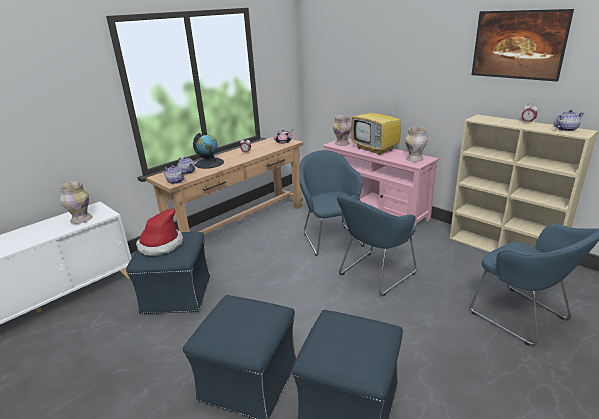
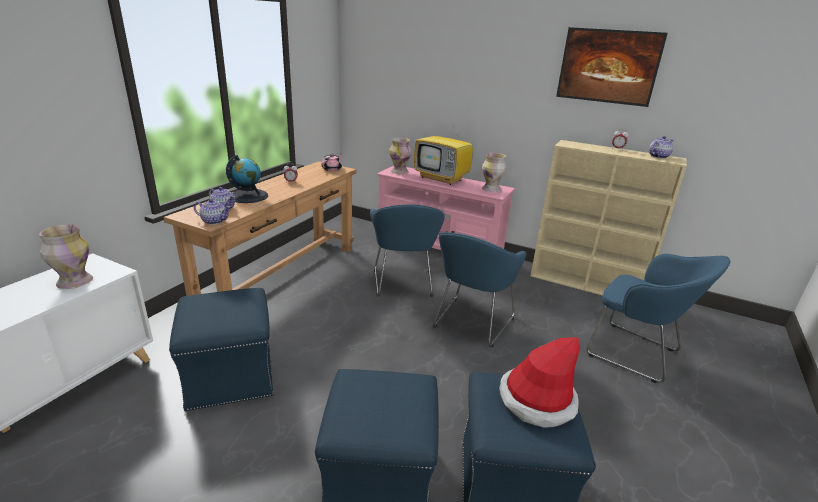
camera: 20 degrees left, 0 degrees up
(160, 245) = (212, 310): hat -> hat (536, 400)
(331, 238) = (403, 285): blue armchair -> blue armchair turned 150 degrees counterclockwise

